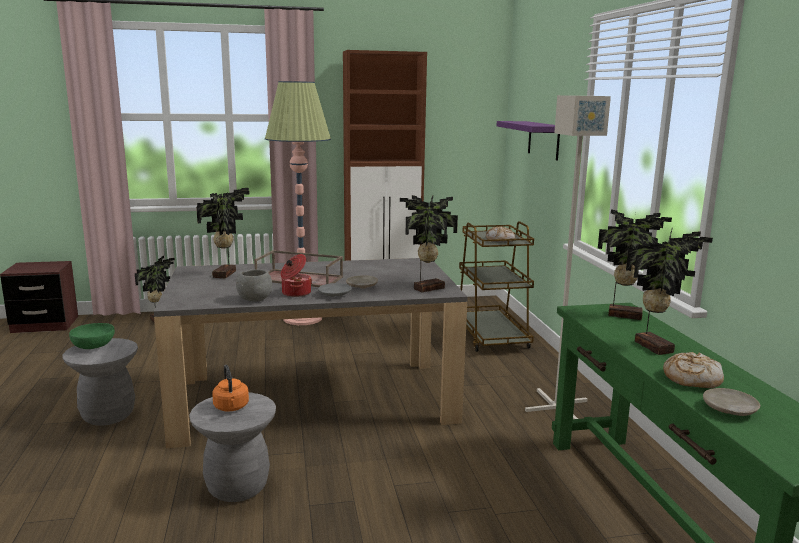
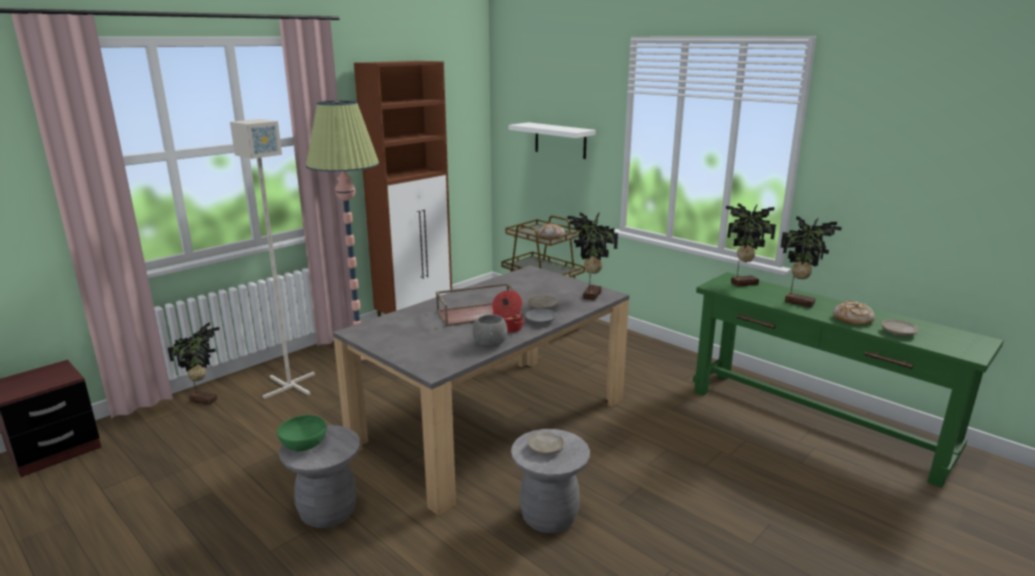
camera: 35 degrees left, 5 degrees up
(226, 274) = (405, 327): potted plant -> none
(231, 407) = (546, 448): orange kettle -> beige plate
(543, 140) = (560, 140): purple shelf -> white shelf
(555, 406) = (659, 364): grey floor lamp -> grey floor lamp (289, 386)

